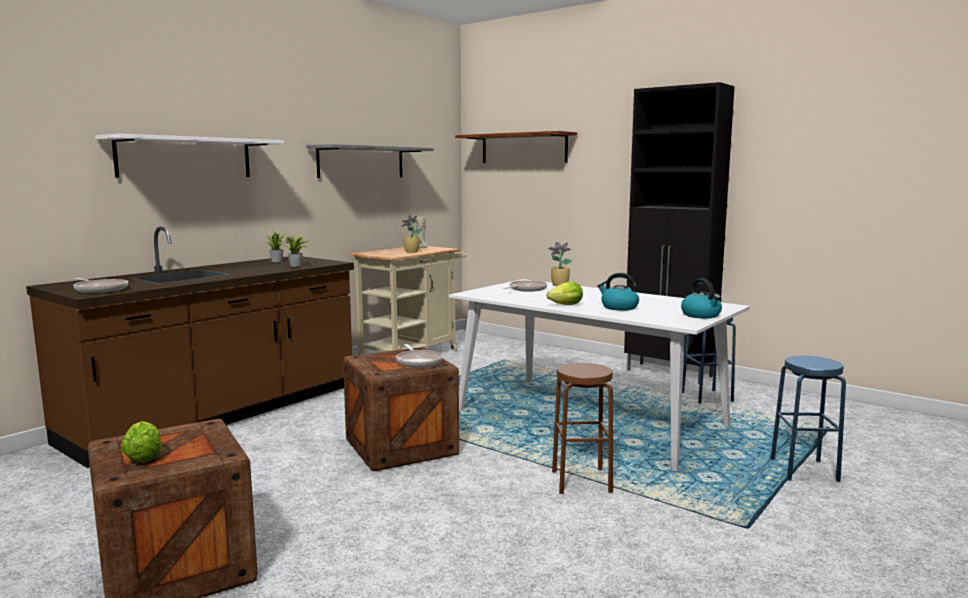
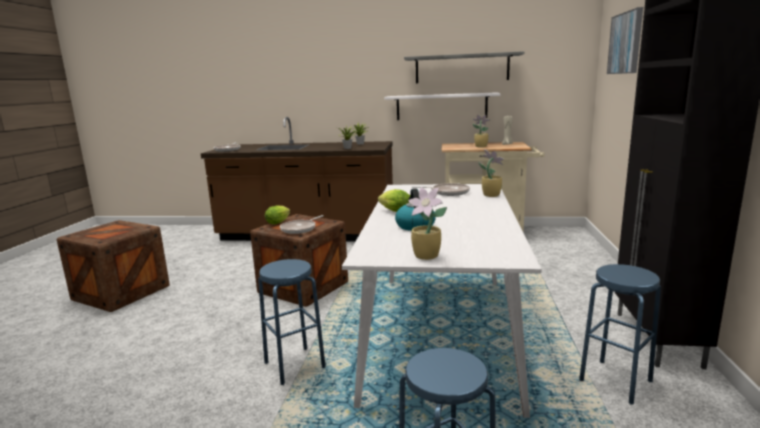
camera: 60 degrees right, 5 degrees up
(143, 456) = (97, 231): lettuce -> lettuce (279, 222)
(185, 158) = (314, 73): white shelf -> white shelf (441, 106)
(523, 148) = (625, 43): brown shelf -> picture
(581, 481) = (294, 365): brown stool -> blue stool
(701, 315) = (427, 256): kettle -> potted plant

